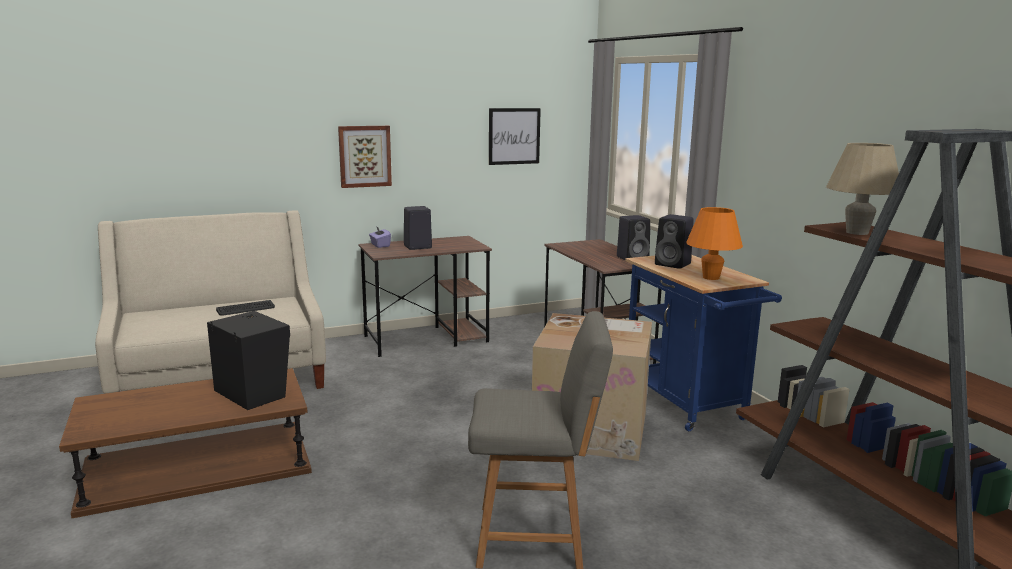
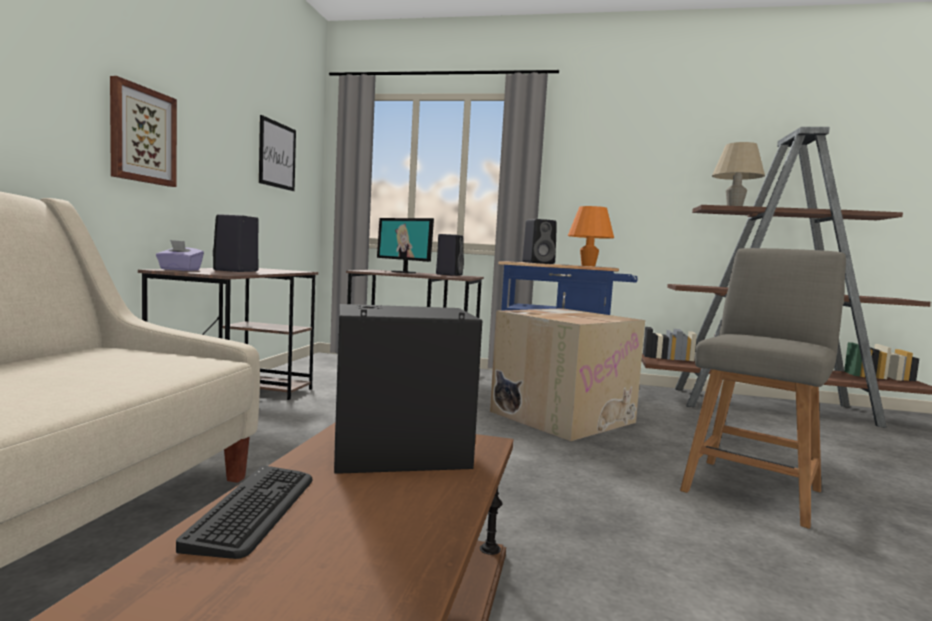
camera: 55 degrees left, 10 degrees down
(246, 309) = (78, 363): keyboard -> keyboard (255, 510)
(599, 249) = (404, 272): none -> monitor

